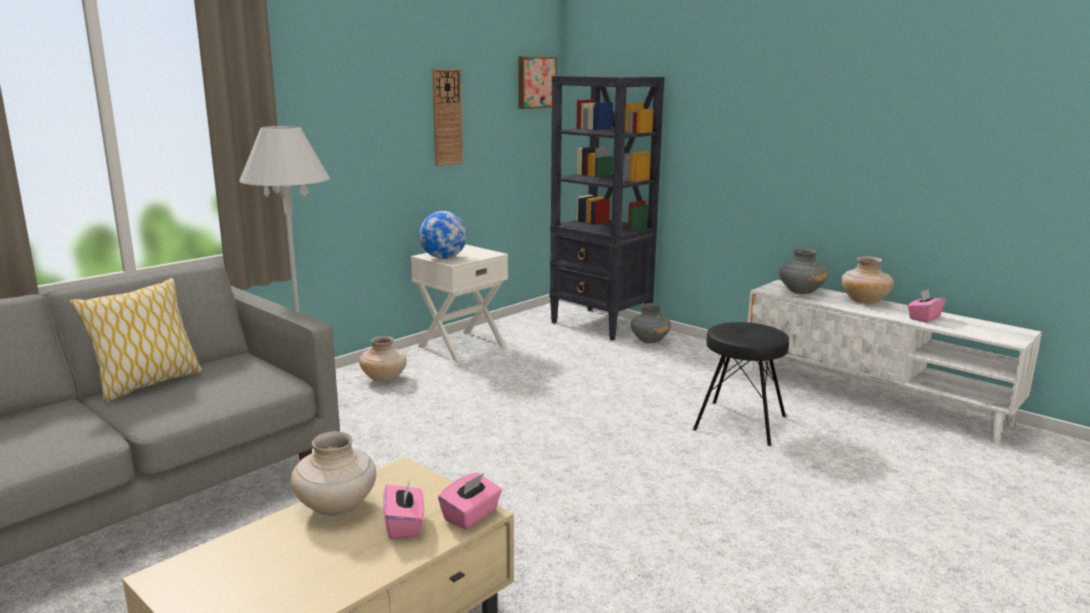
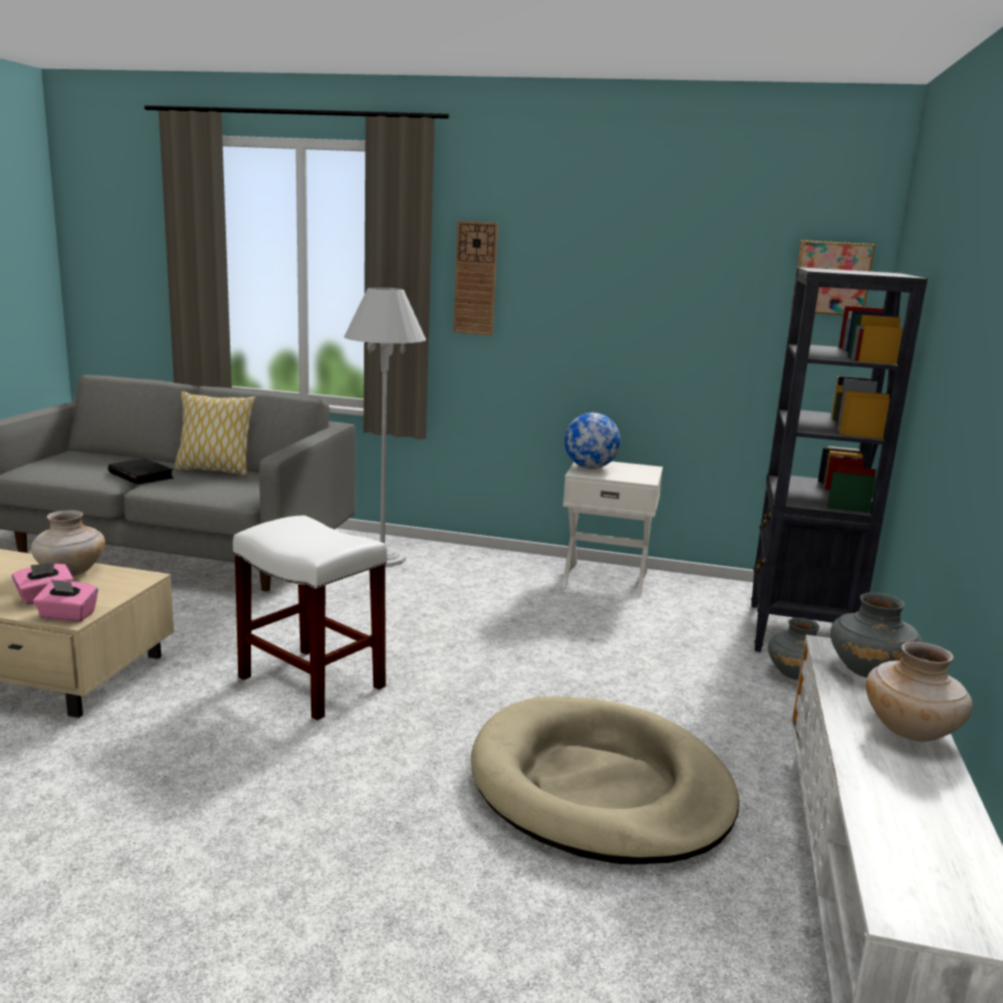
camera: 60 degrees right, 0 degrees up
(93, 422) = (141, 475): none -> black book
(384, 379) = (477, 568): beige vase -> none
(447, 117) = (660, 308): wall clock -> wall clock (475, 278)
(530, 485) = (313, 683): none -> white stool
(740, 422) = (600, 787): black stool -> beige dog bed
(923, 318) = (903, 798): pink tissue box -> none

